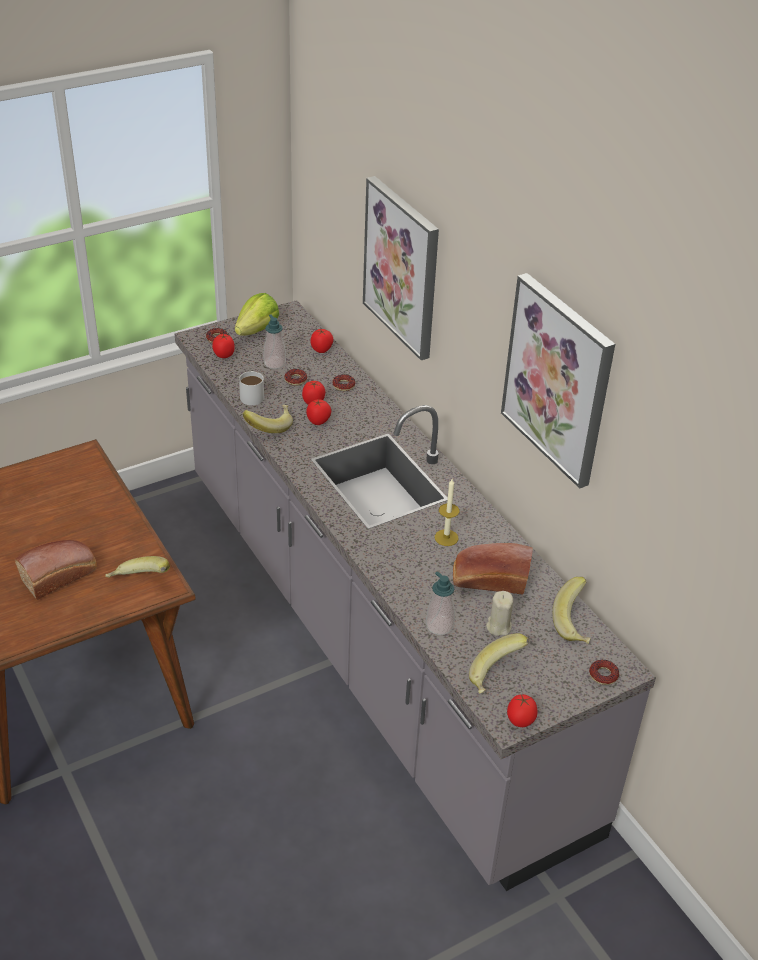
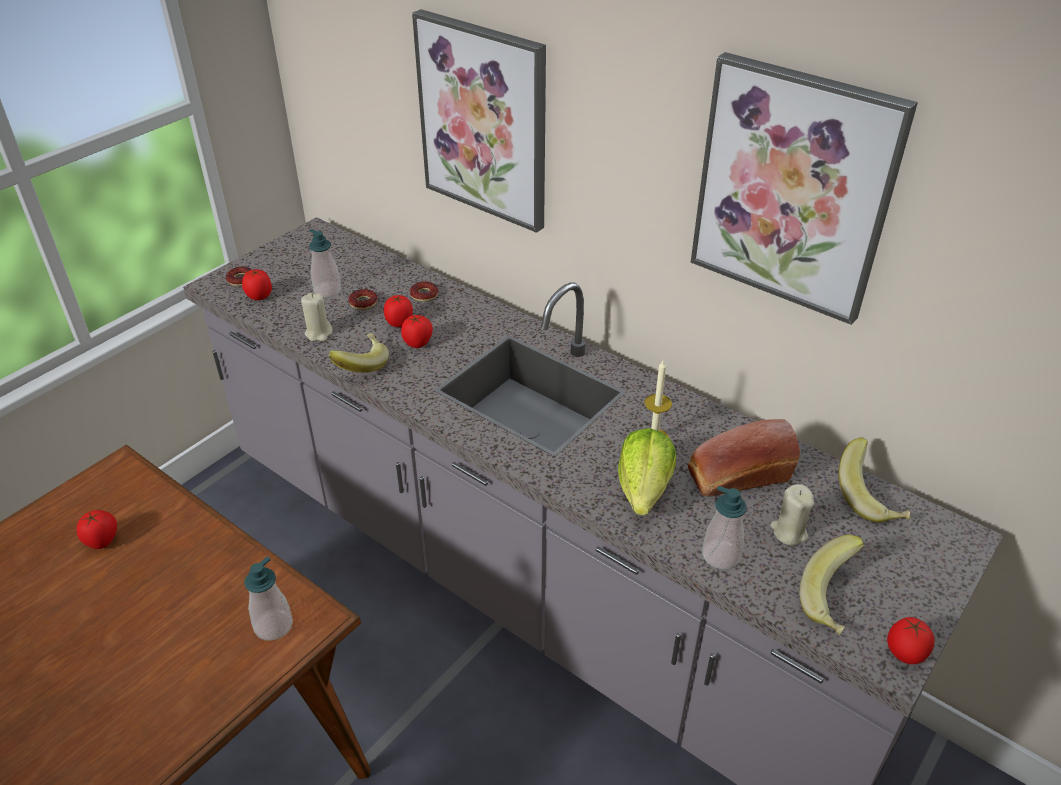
camera: 20 degrees left, 0 degrees up
(60, 576) = (152, 655): bread -> none
(139, 582) = (273, 626): banana -> soap dispenser
(252, 395) = (319, 333): white mug -> beige candle
(257, 330) = (286, 259): lettuce -> lettuce (644, 490)
(322, 350) = (376, 263): tomato -> tomato (103, 541)
(603, 675) = (948, 553): donut -> none

